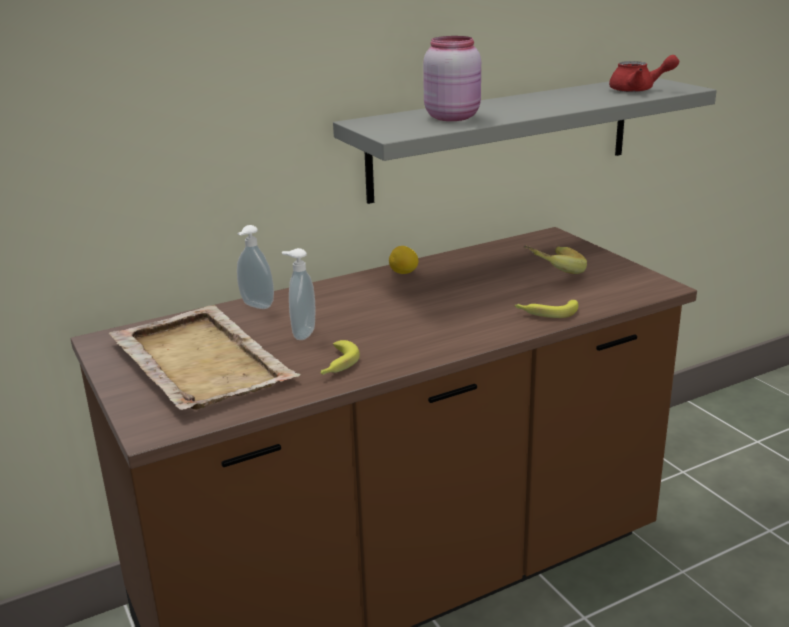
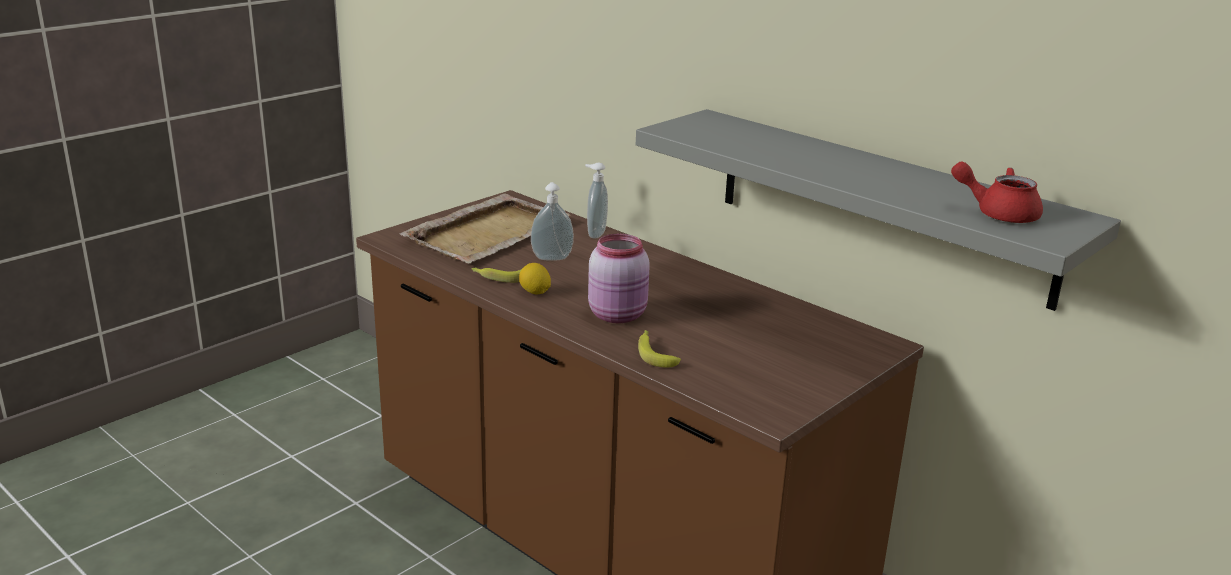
camera: 70 degrees right, 0 degrees up
(404, 273) = (708, 280): lemon -> lemon (534, 292)
(452, 117) = (759, 143): pink jar -> pink jar (619, 315)
(551, 272) = (765, 350): banana -> none
(638, 90) = (998, 213): red teapot -> red teapot turned 120 degrees clockwise

